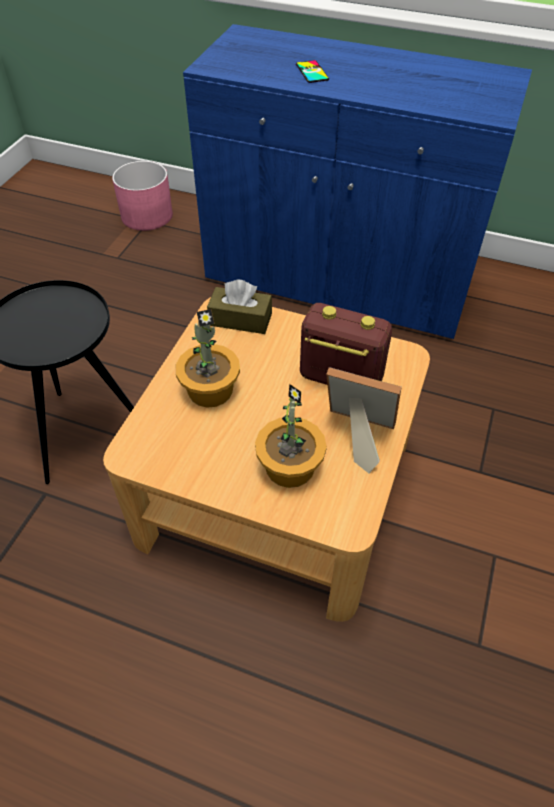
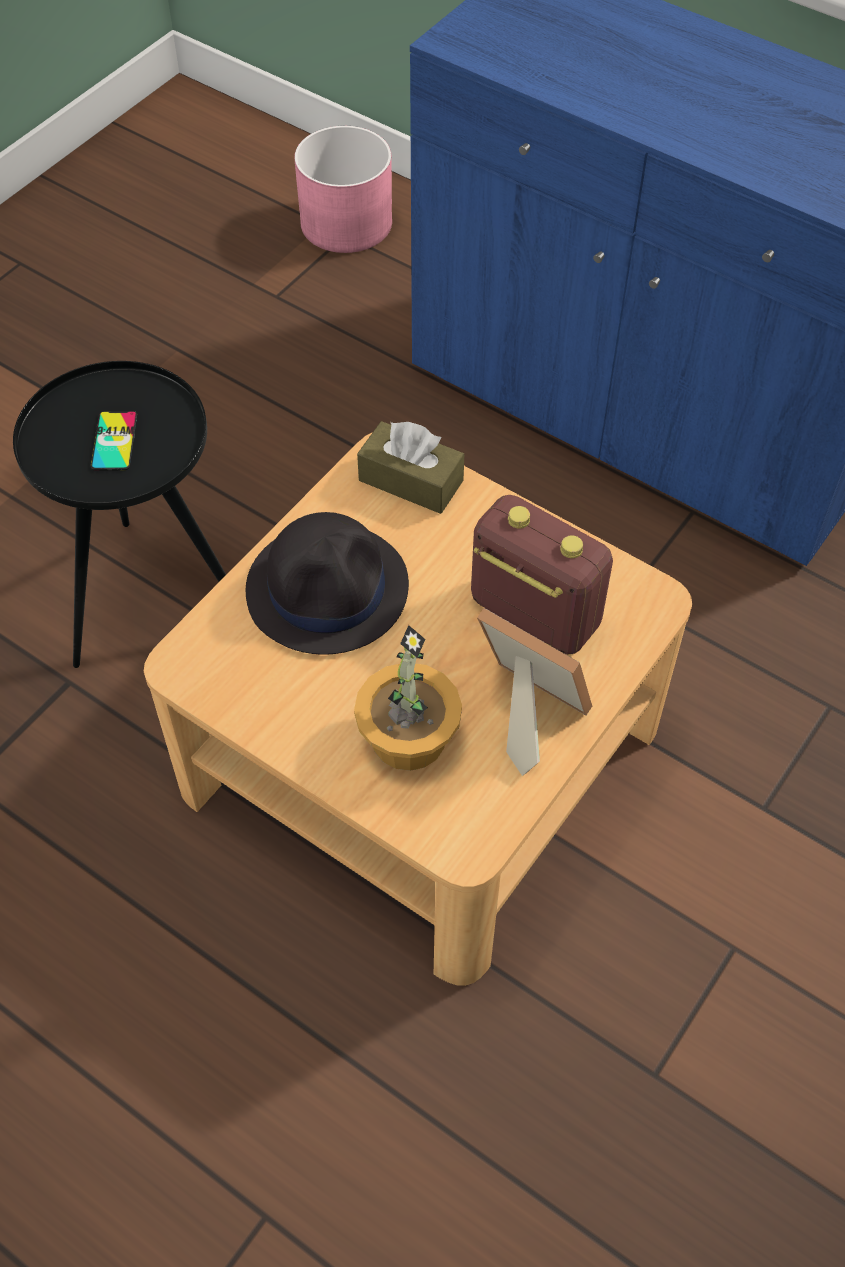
camera: 15 degrees right, 5 degrees up
(210, 389) = (328, 588): potted plant -> black hat
(312, 72) = (623, 80): phone -> phone (114, 441)

